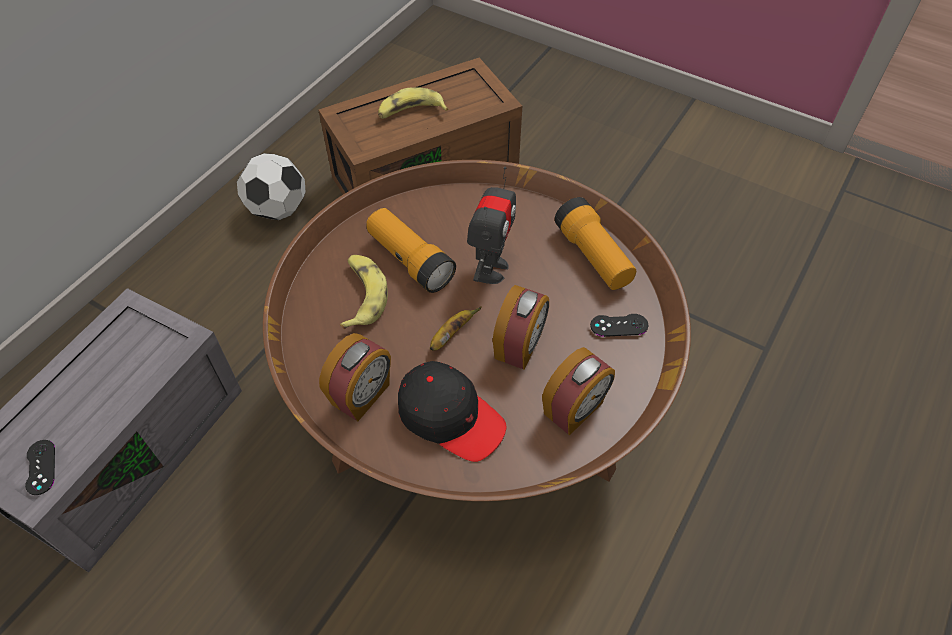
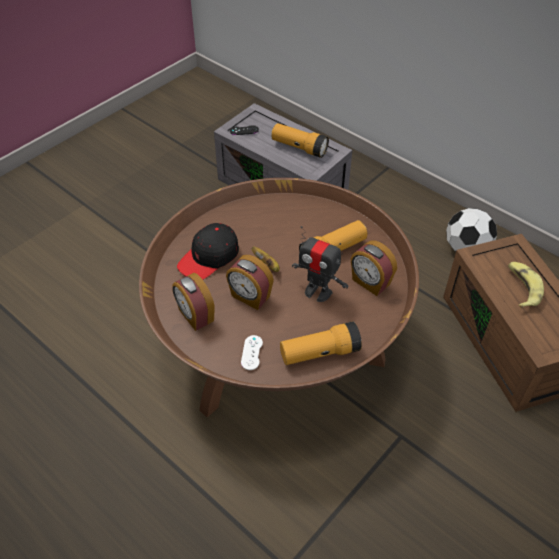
camera: 100 degrees right, 5 degrees down
(112, 364) = (299, 148): none -> flashlight
(362, 295) = (308, 227): banana -> none
(362, 395) = (235, 222): alarm clock -> alarm clock (370, 282)
(619, 325) = (252, 352): black game controller -> white game controller

